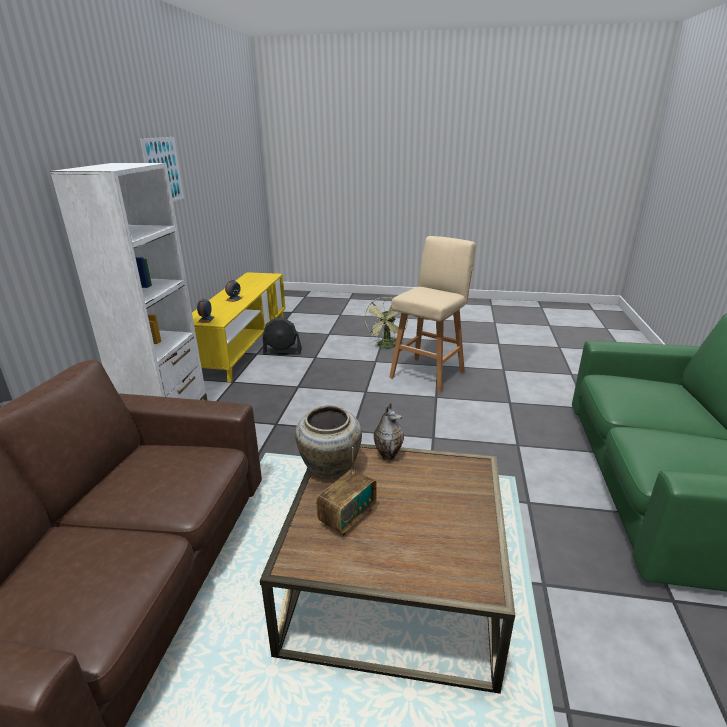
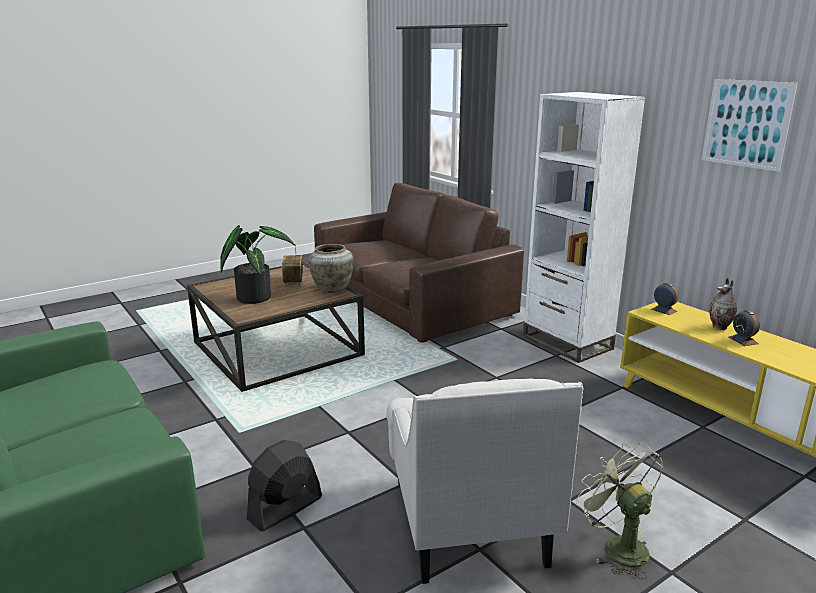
camera: 135 degrees right, 5 degrees down
(282, 352) = (690, 445): black fan -> black fan (285, 508)
(388, 455) = (307, 303): vase -> vase (720, 327)
(428, 374) = (467, 520): beige stool -> white armchair
(430, 505) = (256, 296): none -> potted plant

